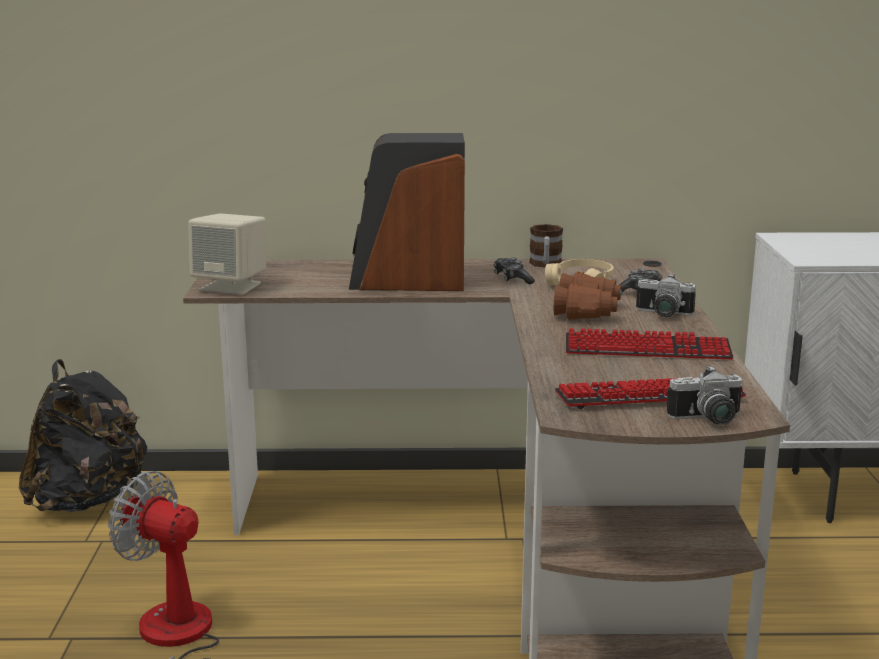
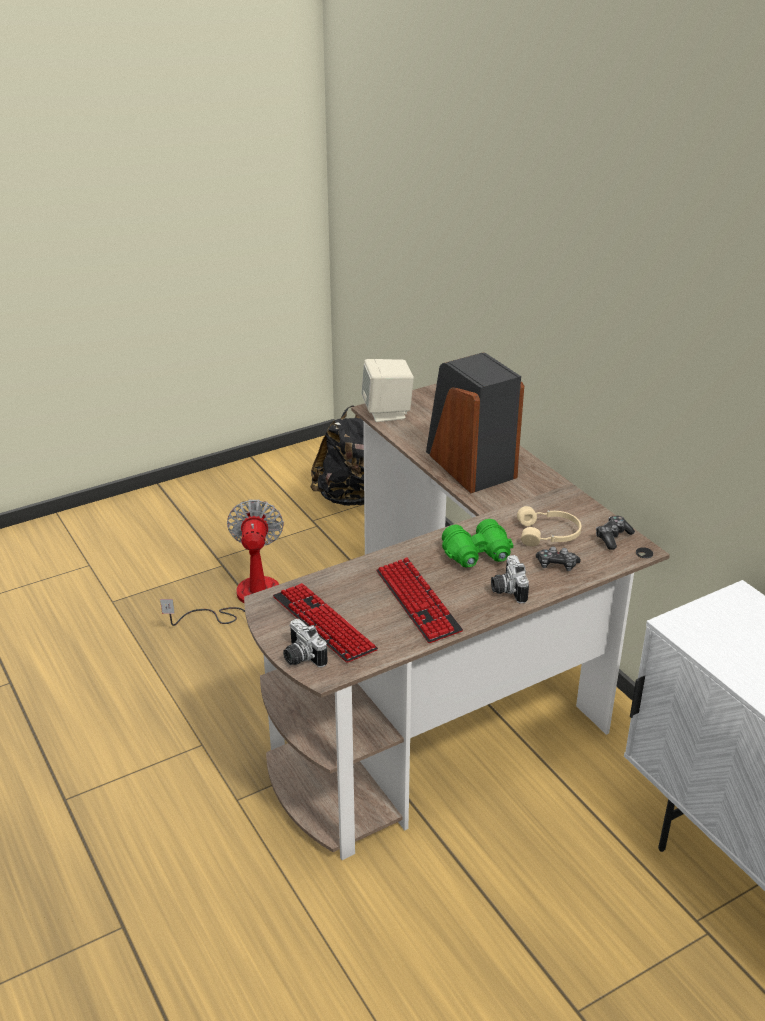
camera: 60 degrees right, 15 degrees up
(512, 279) = (522, 503): game controller -> game controller (613, 537)
(545, 265) = (577, 506): mug -> none
(587, 311) = (478, 555): brown binoculars -> green binoculars

